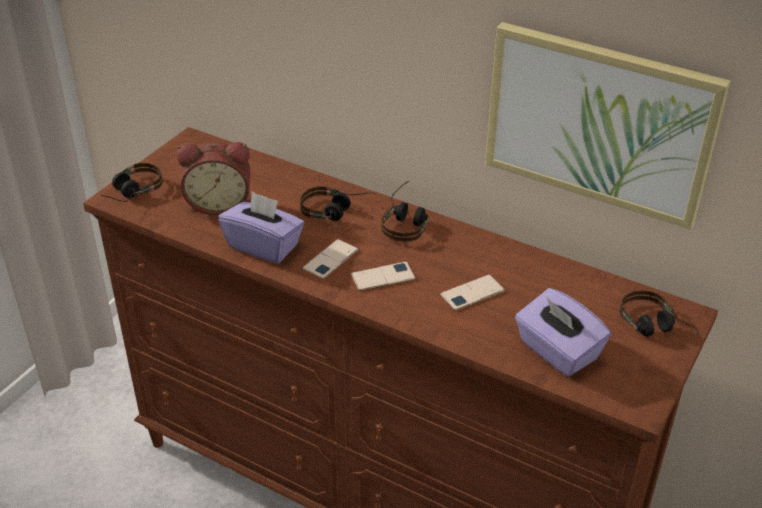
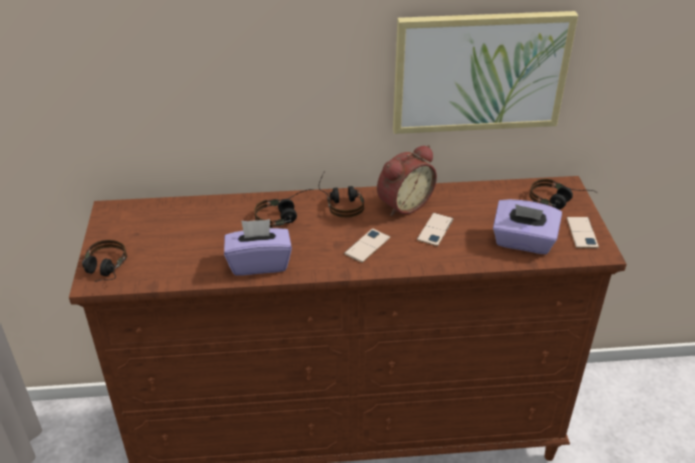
camera: 35 degrees left, 0 degrees up
(219, 203) = (188, 248): alarm clock -> alarm clock (403, 204)
(330, 259) = (318, 251): phone -> phone (582, 233)

